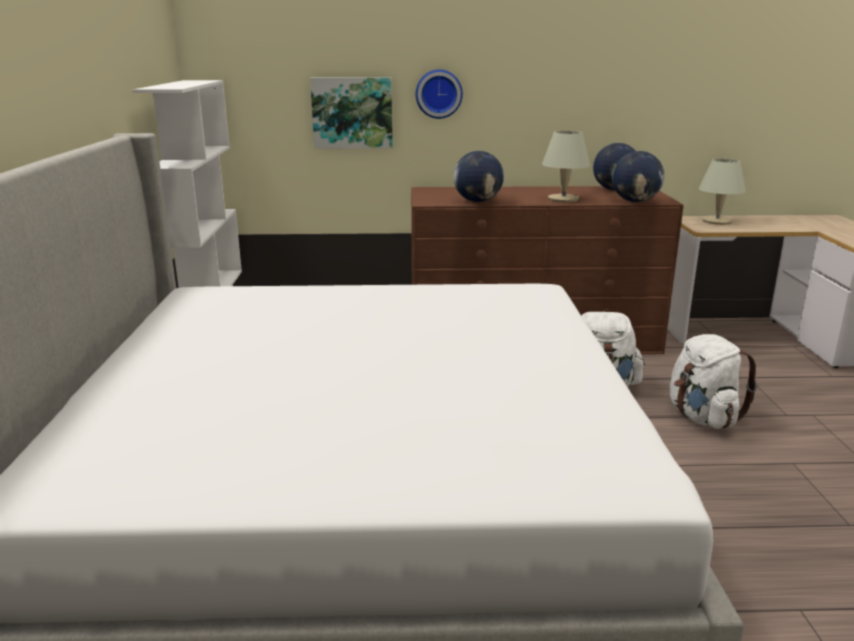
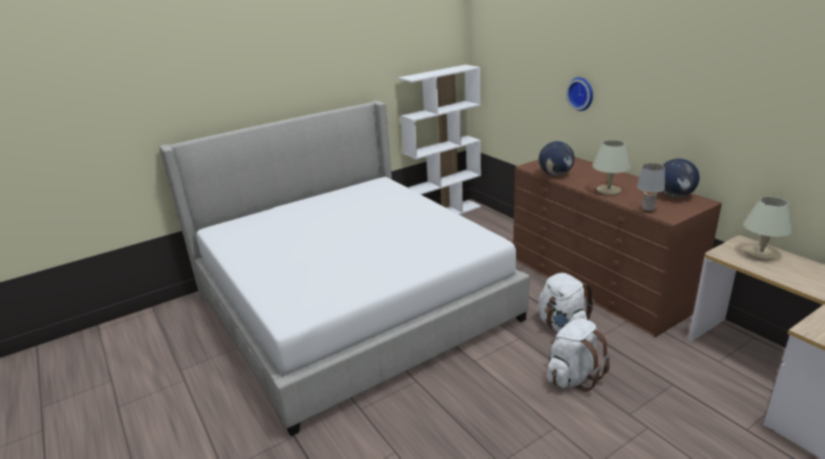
camera: 60 degrees right, 5 degrees up
(352, 113) = (536, 96): picture -> none
(635, 201) = (648, 210): globe -> grey table lamp

